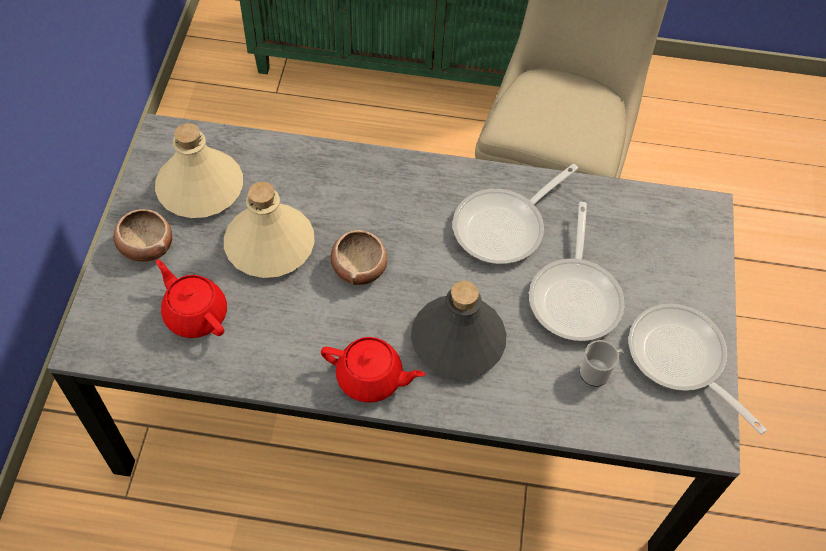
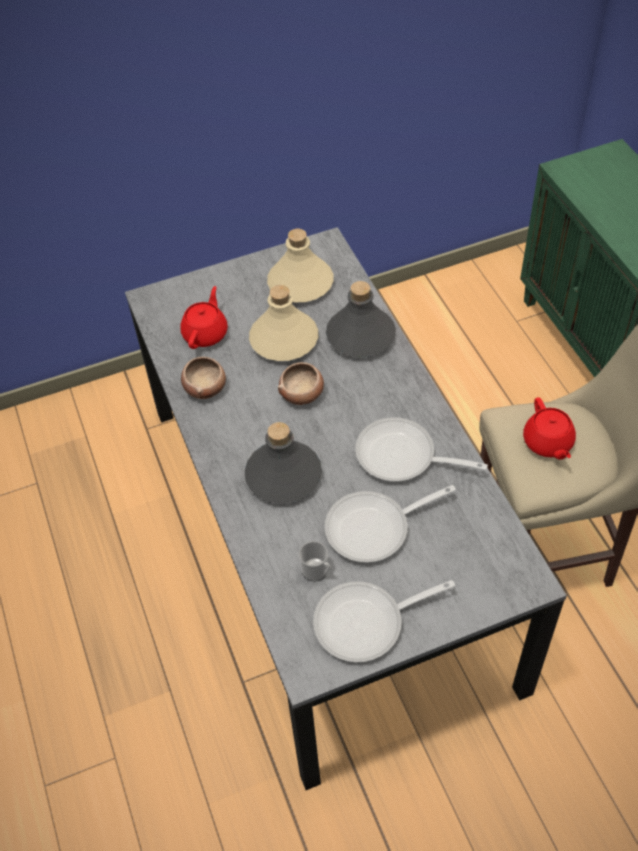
camera: 65 degrees right, 5 degrees down
(146, 246) = (237, 284): bowl -> bowl (205, 387)
(321, 177) = (360, 336): none -> grey bottle
(371, 378) = (220, 443): red teapot -> red teapot (547, 443)
(681, 360) = (367, 623): frying pan -> frying pan turned 135 degrees counterclockwise

